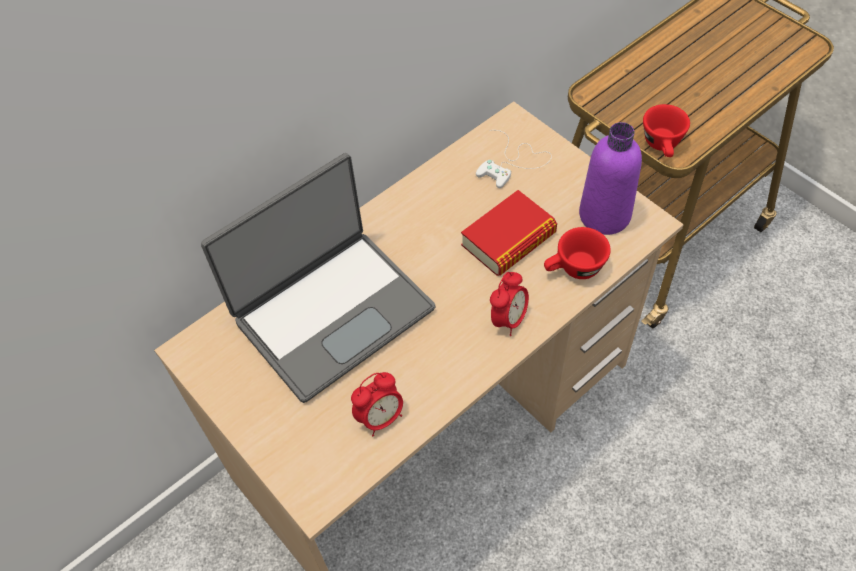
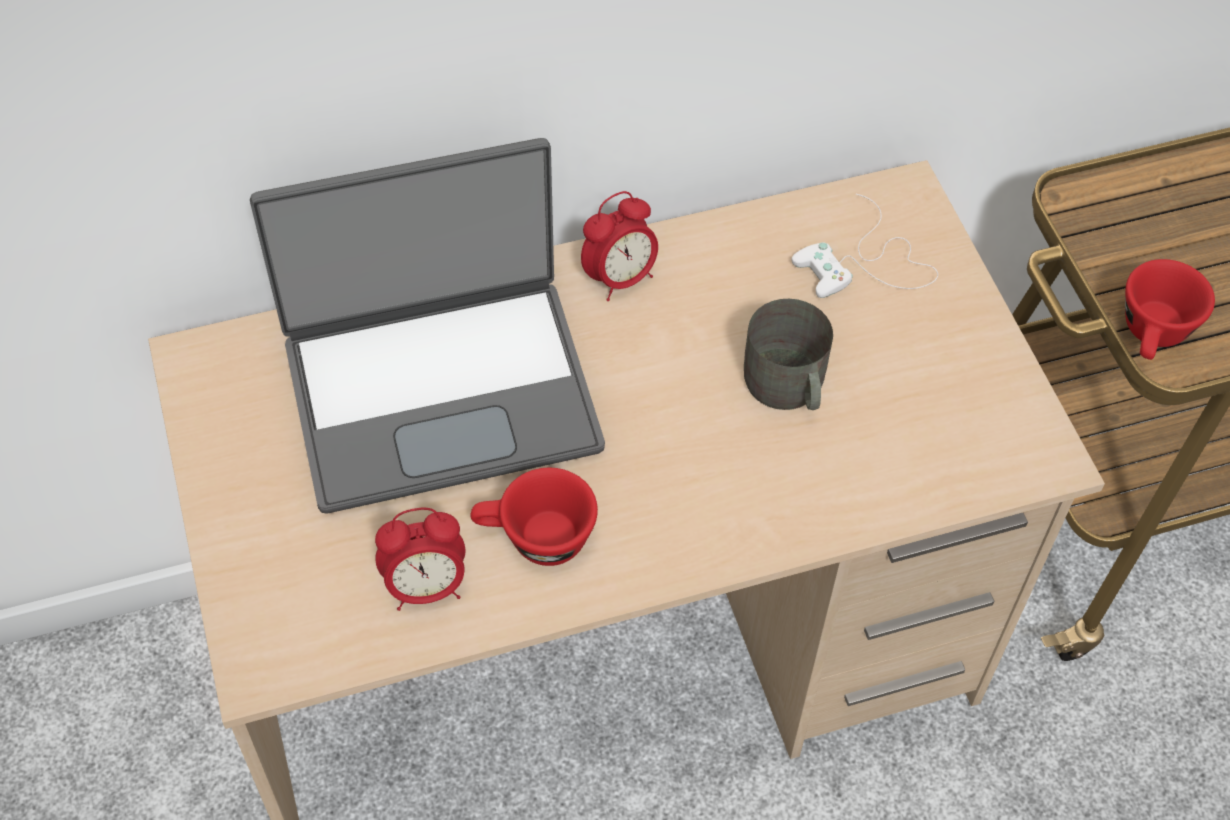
camera: 20 degrees right, 0 degrees up
(508, 239) = (787, 388): book -> grey mug
(508, 319) = (713, 518): alarm clock -> alarm clock (620, 278)
(574, 269) = (869, 482): red cup -> red cup (535, 539)
(604, 215) = (973, 413): purple bottle -> none

